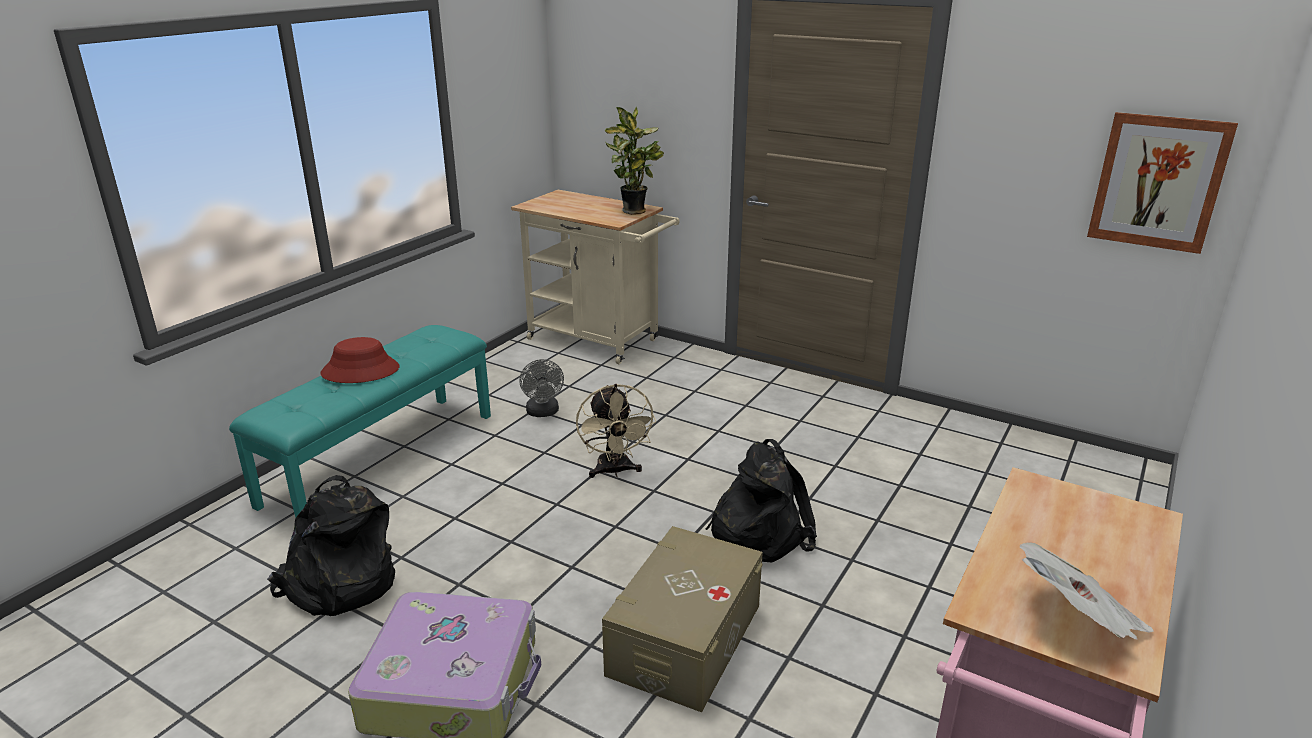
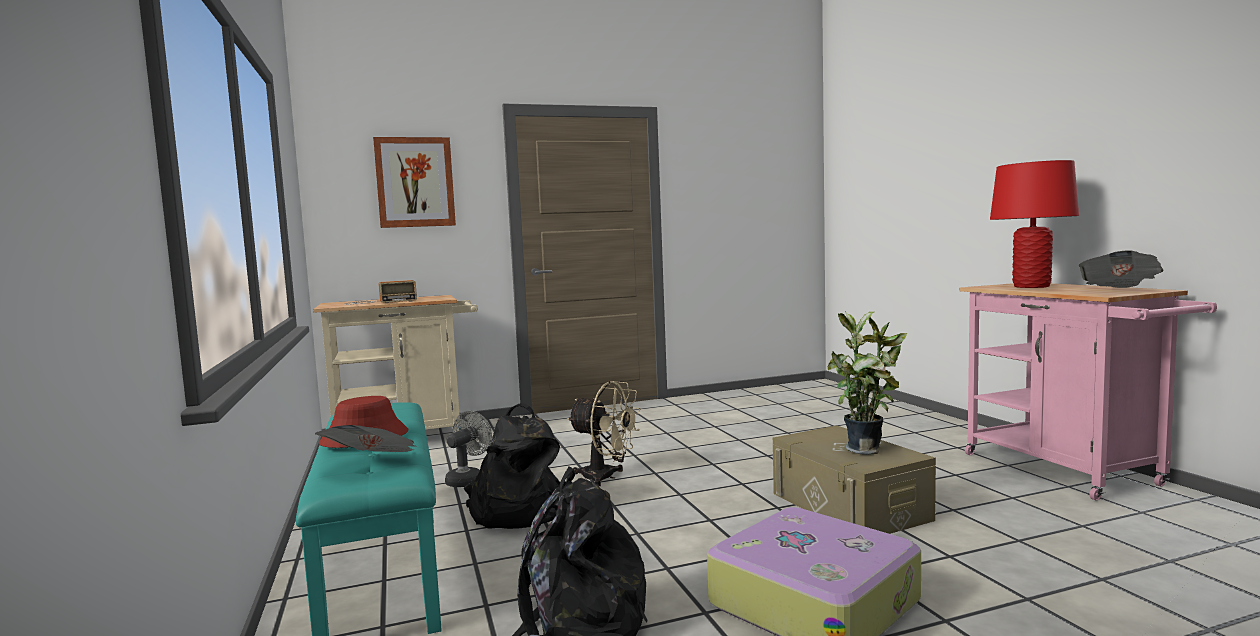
camera: 50 degrees left, 20 degrees down
(301, 405) = (374, 466): none -> newspaper
(543, 413) = (468, 479): grey fan -> grey fan turned 90 degrees counterclockwise
(573, 208) = (378, 302): none -> radio
(635, 212) = (439, 297): potted plant -> potted plant (867, 450)
(758, 532) = (755, 459): black backpack -> black backpack (515, 512)
(1077, 528) = (1031, 286): none -> red table lamp
(1158, 182) = (783, 210): picture -> picture (415, 182)

